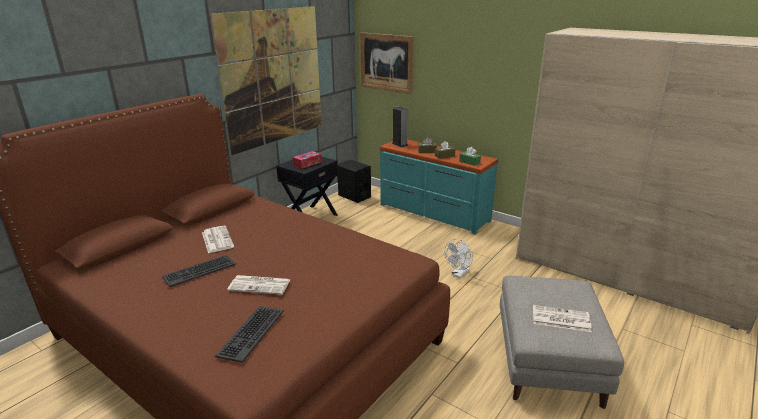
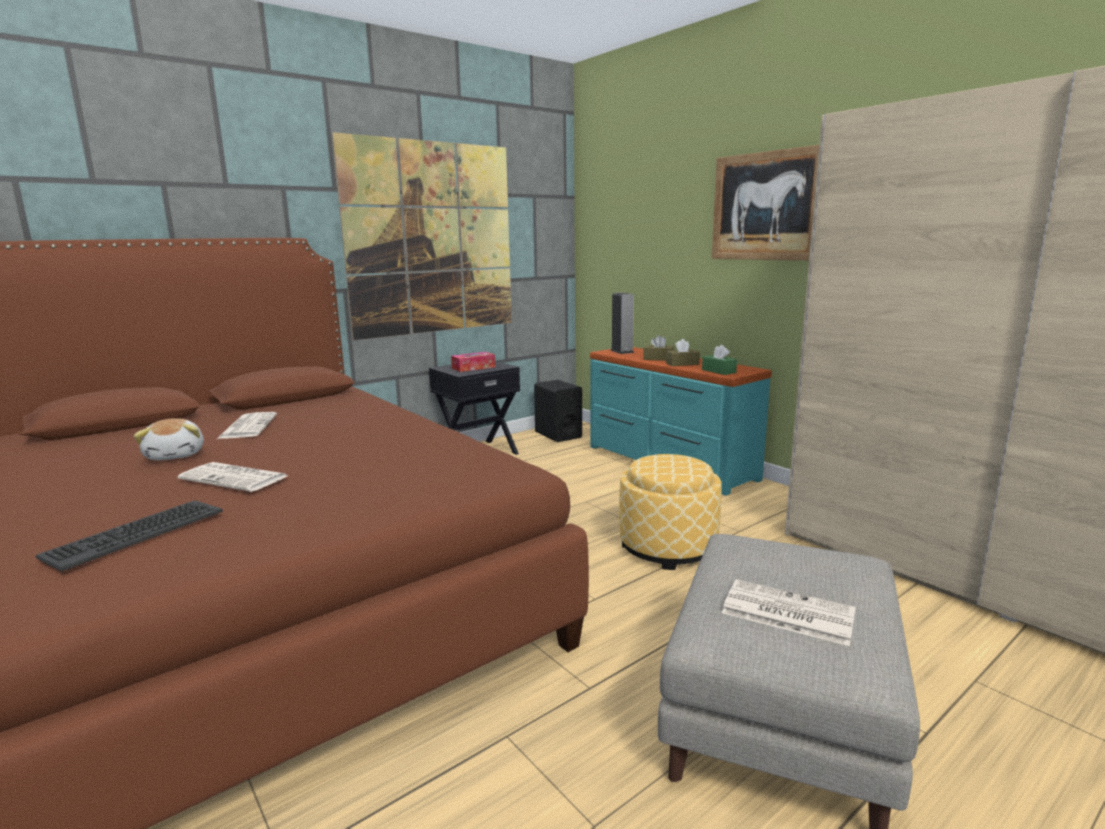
camera: 15 degrees right, 10 degrees down
(199, 270) = (176, 455): keyboard -> plush toy
(386, 62) = (613, 233): picture -> picture (765, 206)
(459, 274) = (668, 547): white fan -> ottoman

